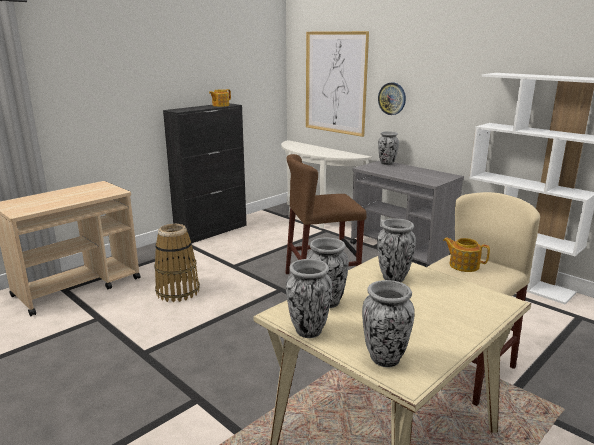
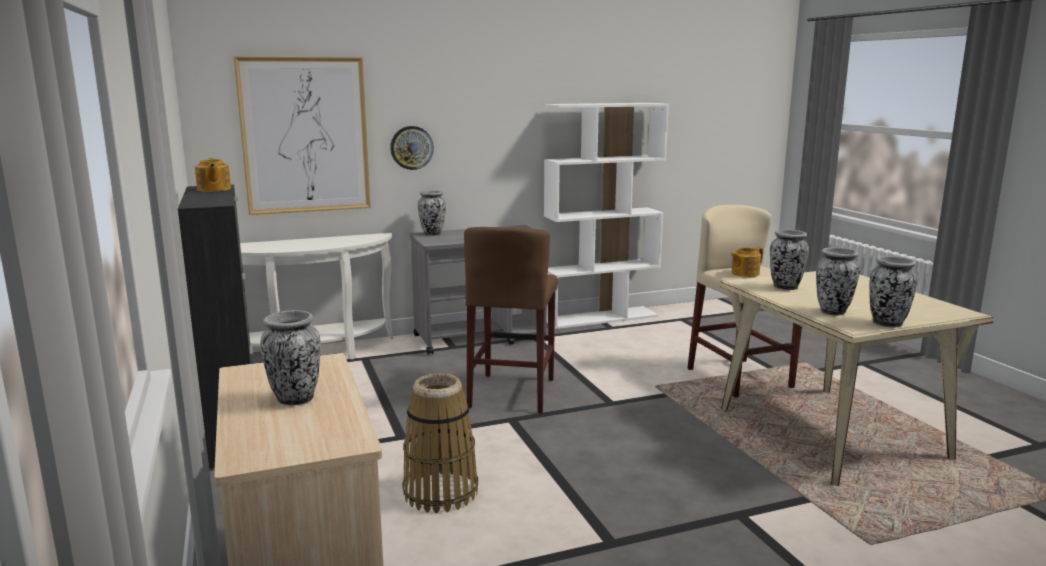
camera: 65 degrees left, 5 degrees down
(385, 358) = (932, 312): vase -> vase (295, 399)

